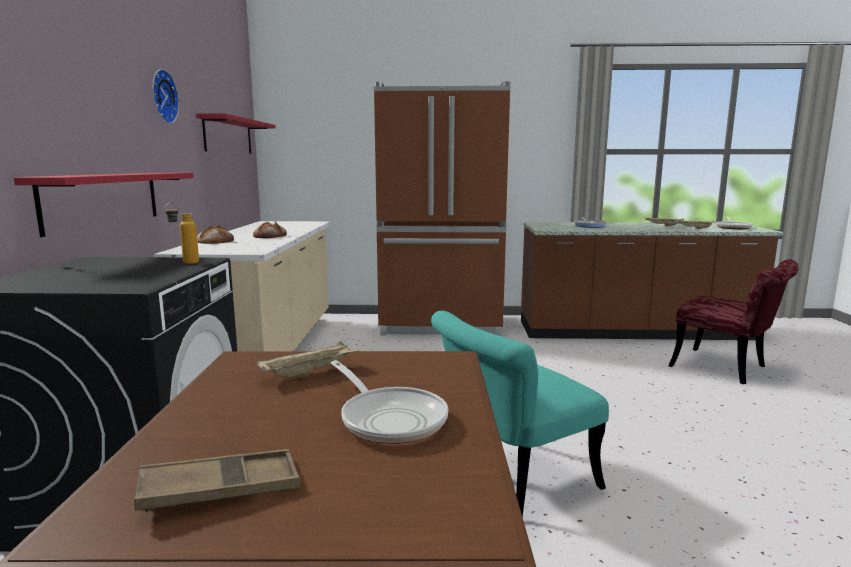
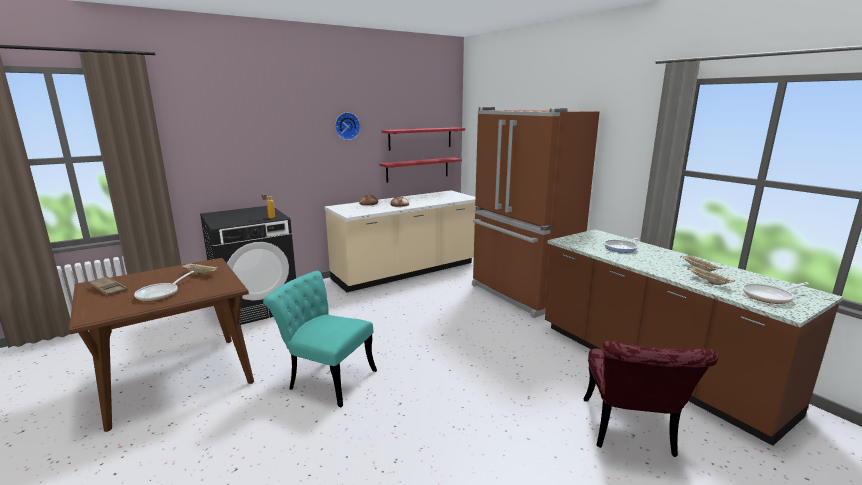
camera: 55 degrees right, 5 degrees up
(104, 199) = (292, 180): red shelf -> red shelf (417, 169)

